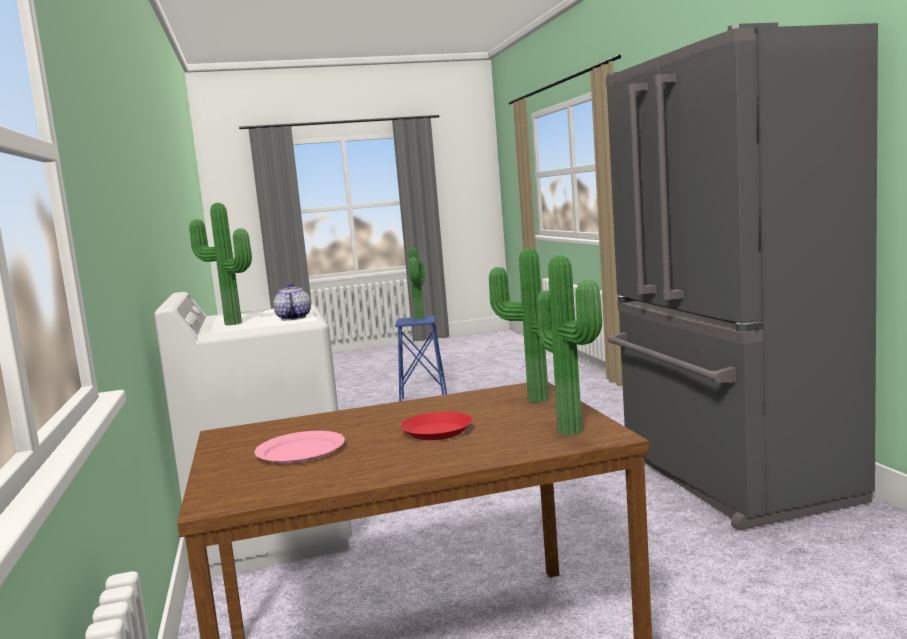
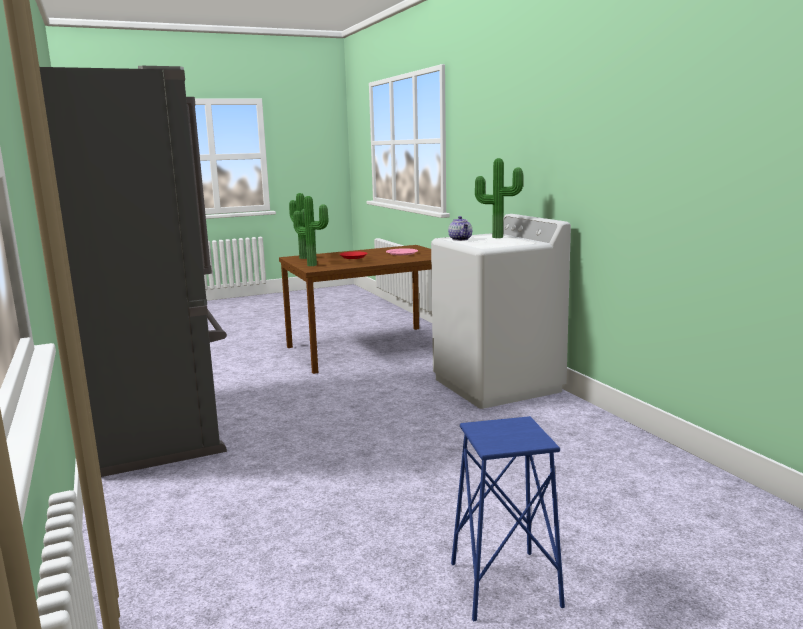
camera: 170 degrees right, 5 degrees up
(421, 318) = (498, 437): potted plant -> none

